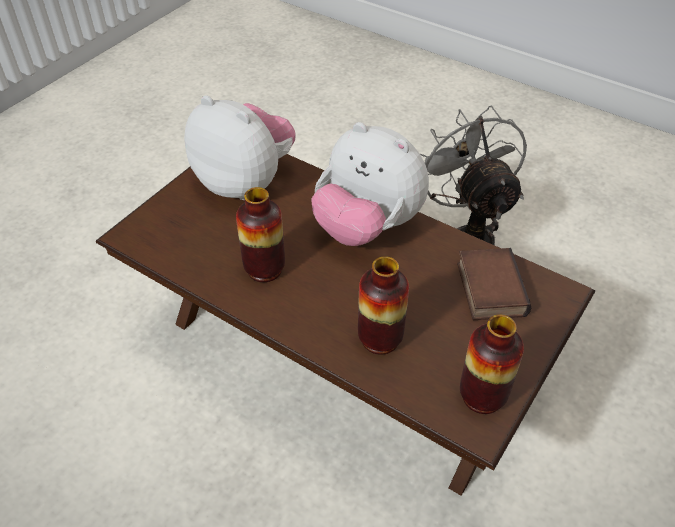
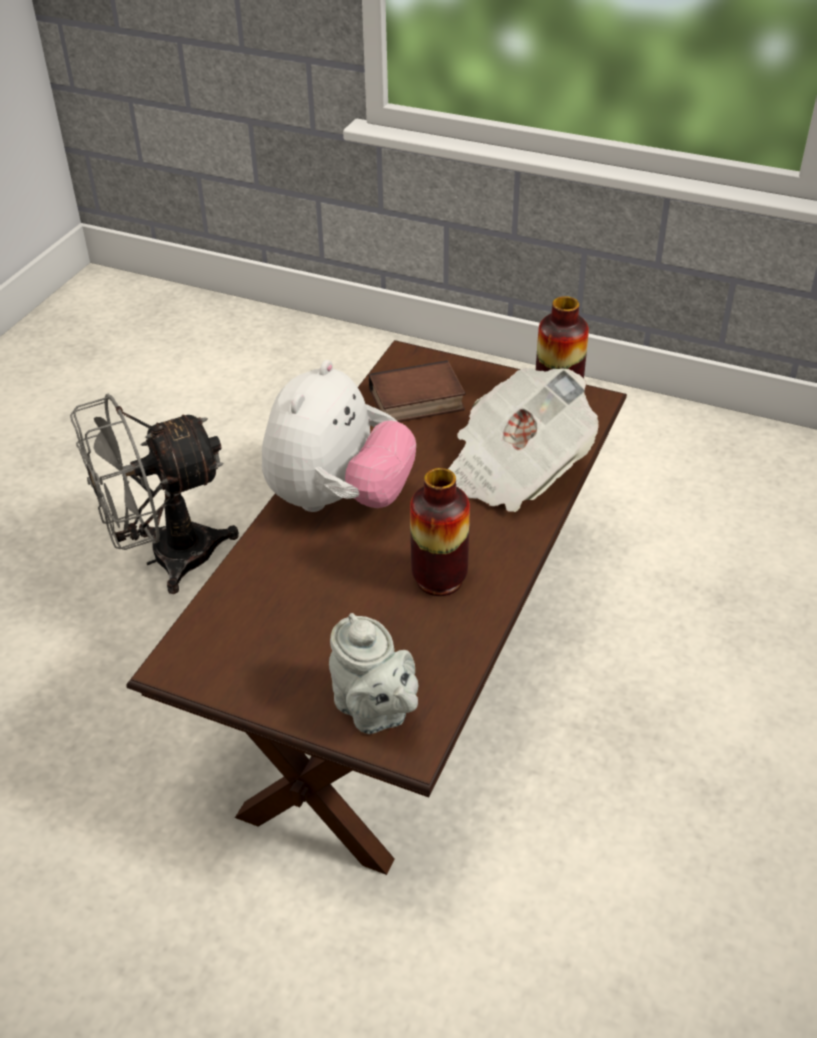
camera: 100 degrees left, 5 degrees down
(162, 222) = (374, 712): none -> grey teapot
(246, 182) = (266, 635): plush toy -> none
(380, 339) = (514, 470): vase -> newspaper

